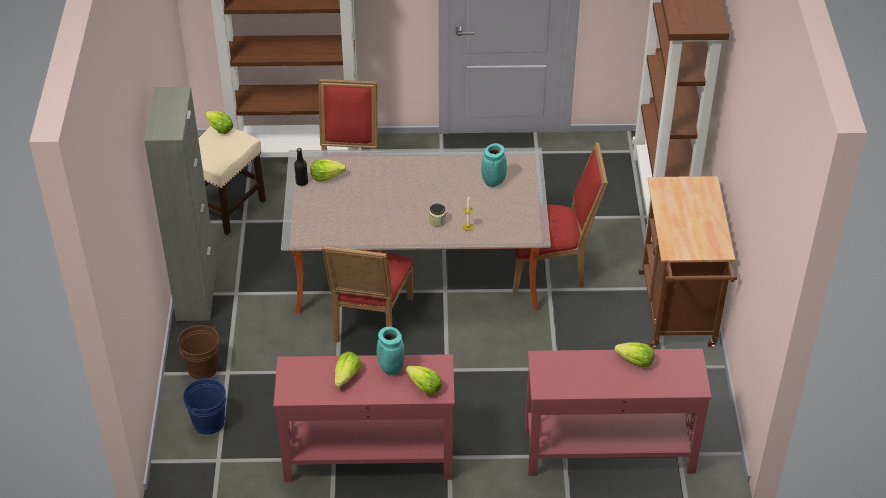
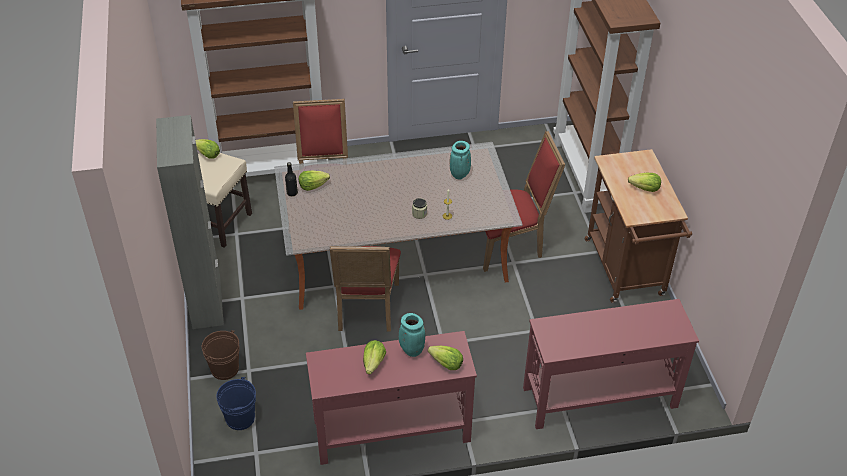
camera: 10 degrees left, 0 degrees up
(635, 362) = (625, 317): lettuce -> lettuce (645, 189)

